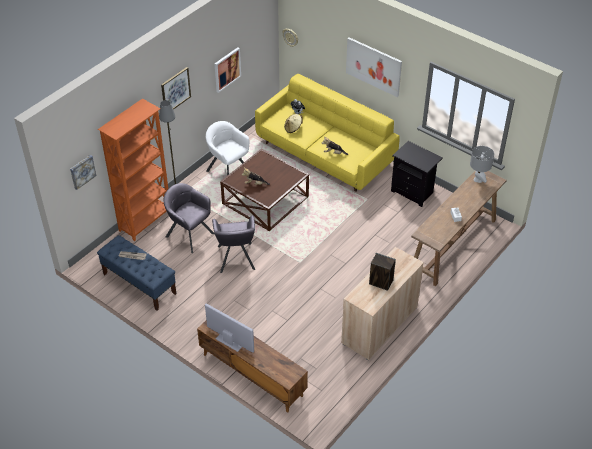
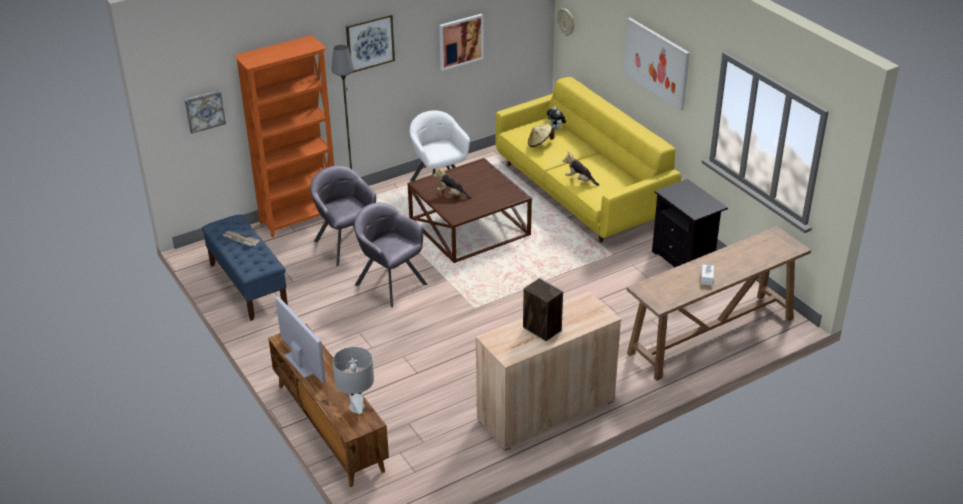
camera: 20 degrees right, 10 degrees down
(235, 258) = (390, 284): grey armchair -> grey armchair turned 120 degrees clockwise
(478, 180) = (766, 241): grey table lamp -> grey table lamp (357, 408)

